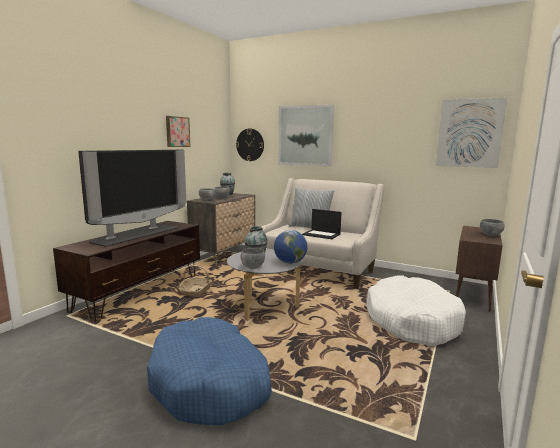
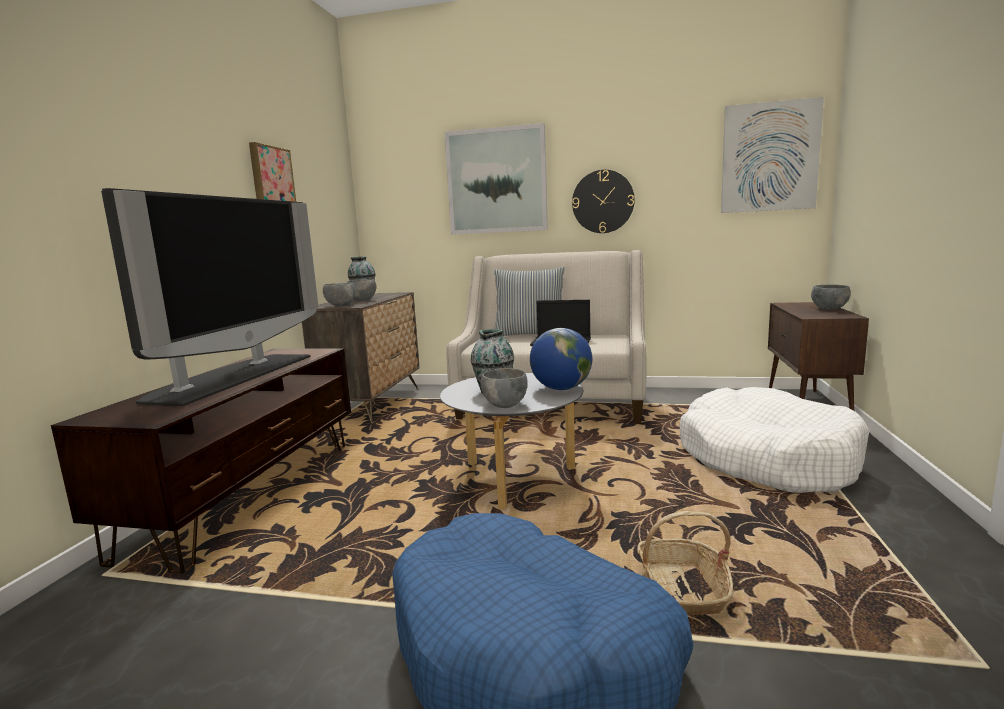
camera: 15 degrees left, 0 degrees up
(196, 291) = (366, 474): basket -> basket (682, 589)
(250, 144) = (394, 205): wall clock -> wall clock (603, 201)

